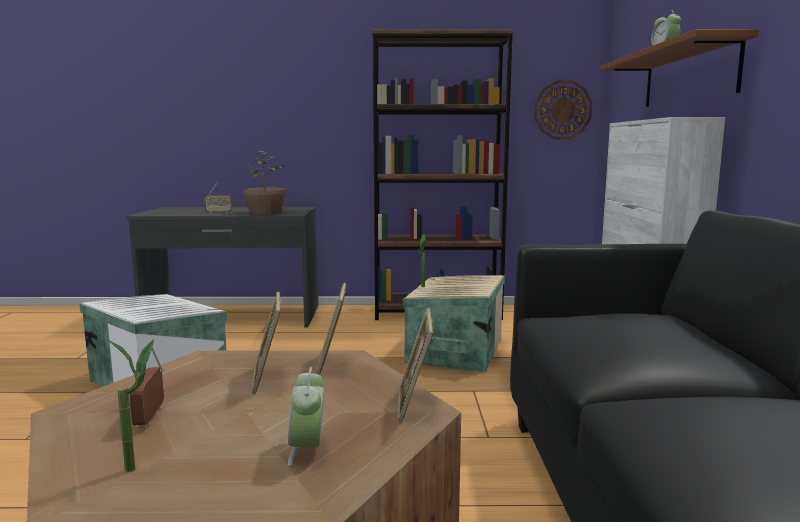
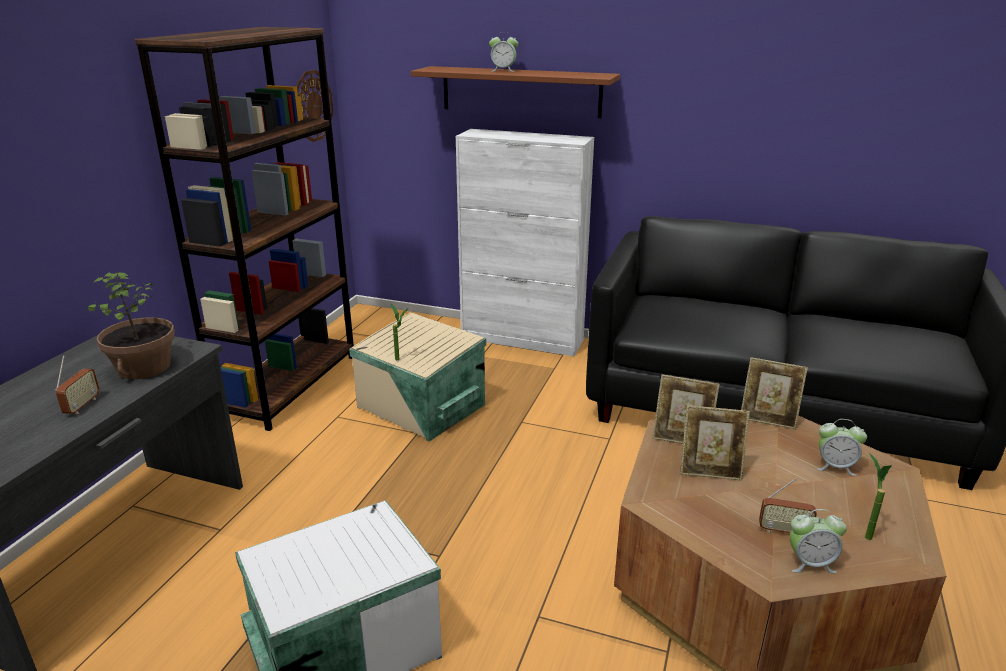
camera: 70 degrees left, 15 degrees up
(86, 431) = (810, 563): none -> alarm clock

